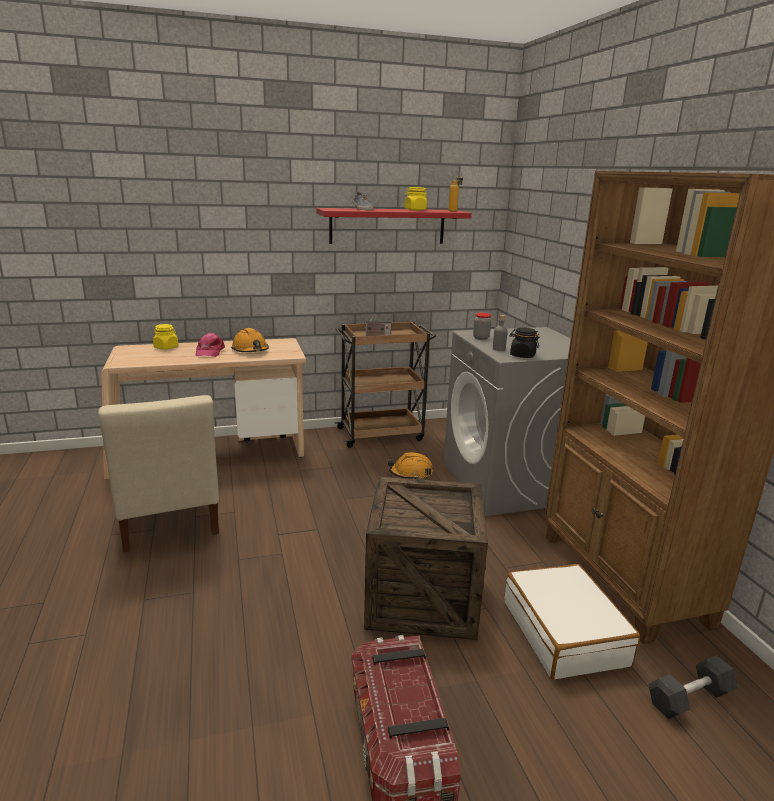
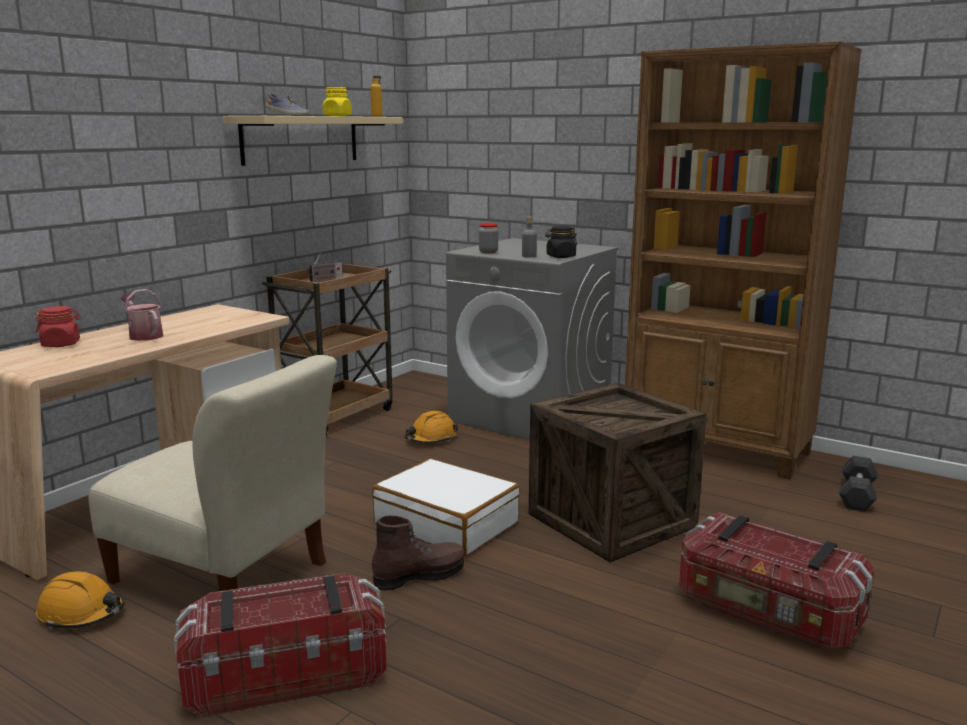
camera: 40 degrees left, 5 degrees down
(98, 593) = (286, 675): none -> storage box
(166, 347) = (61, 344): yellow jar -> red jar
(209, 352) = (144, 335): pink cap -> watering can
(246, 570) = (419, 575): none -> brown boot
(250, 350) = (197, 323): orange hard hat -> orange hard hat (82, 613)
(387, 226) = (301, 139): red shelf -> beige shelf
(564, 633) = (740, 495): white suitcase -> white suitcase (447, 523)

